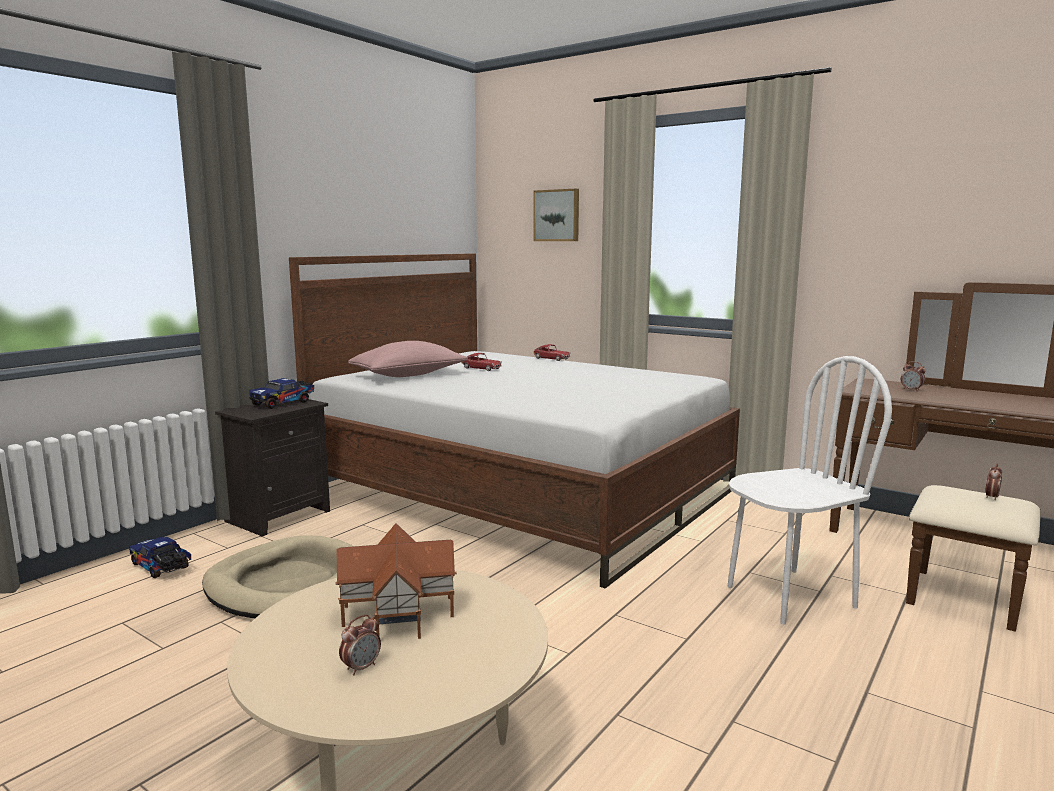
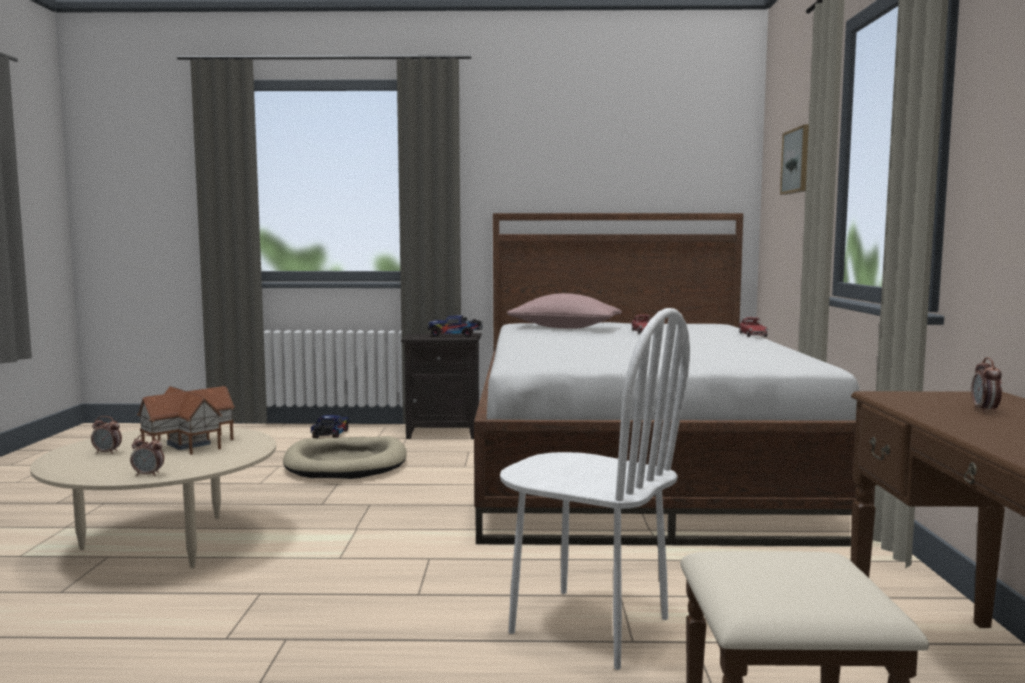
camera: 55 degrees right, 5 degrees down
(991, 497) = (832, 583): alarm clock -> alarm clock (148, 475)

